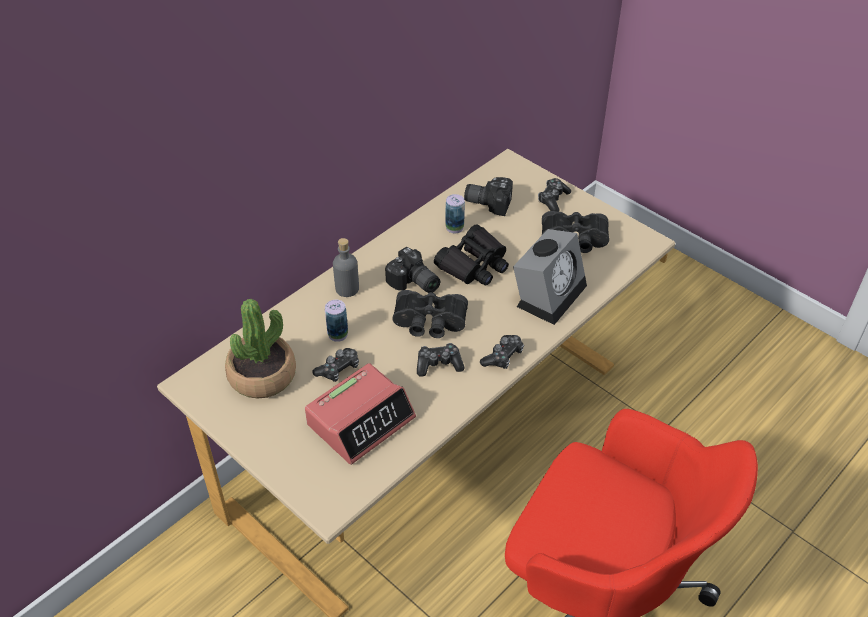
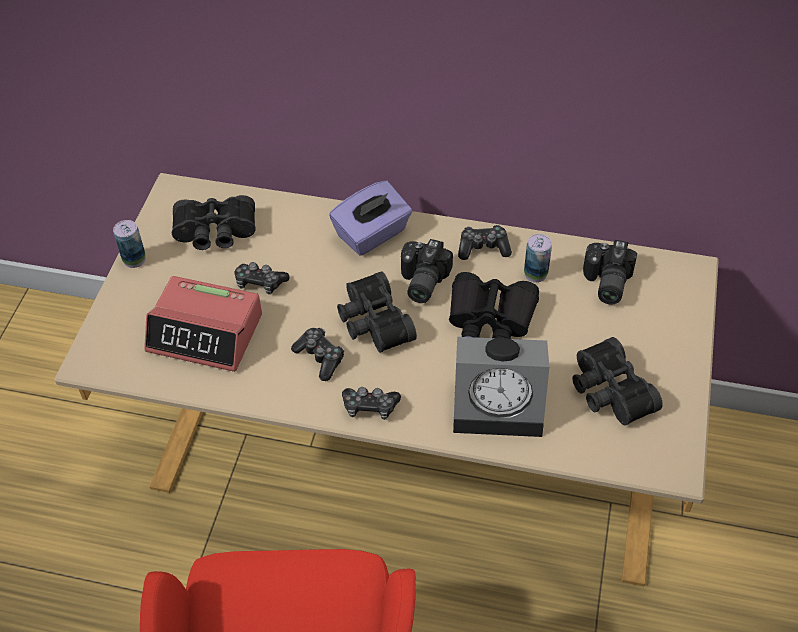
camera: 60 degrees right, 5 degrees up
(262, 375) = (215, 233): potted plant -> black binoculars
(338, 334) = (305, 259): can -> can (134, 259)
(347, 288) = (372, 234): grey bottle -> purple tissue box
(488, 201) = (605, 283): camera -> camera turned 150 degrees counterclockwise
(553, 200) = (664, 340): game controller -> game controller (483, 248)

